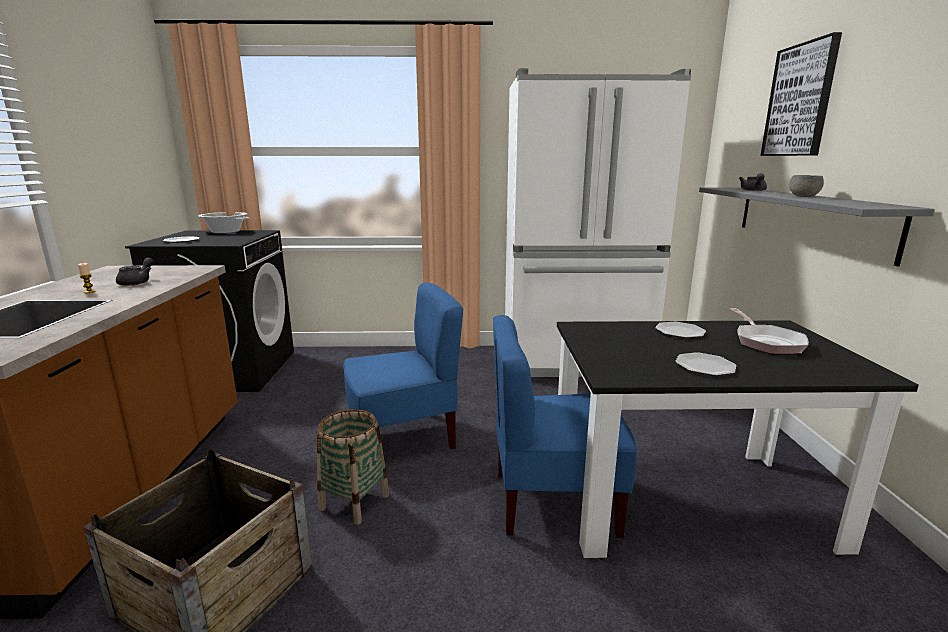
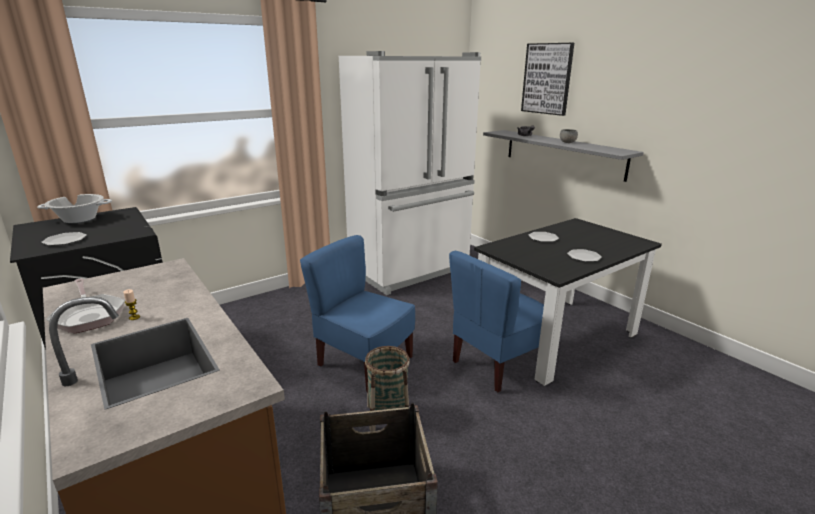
camera: 35 degrees left, 5 degrees up
(138, 282) = (154, 296): grey teapot -> none
(403, 438) = (363, 362): blue chair -> blue chair turned 90 degrees counterclockwise
(766, 342) = (585, 235): frying pan -> frying pan (89, 315)

